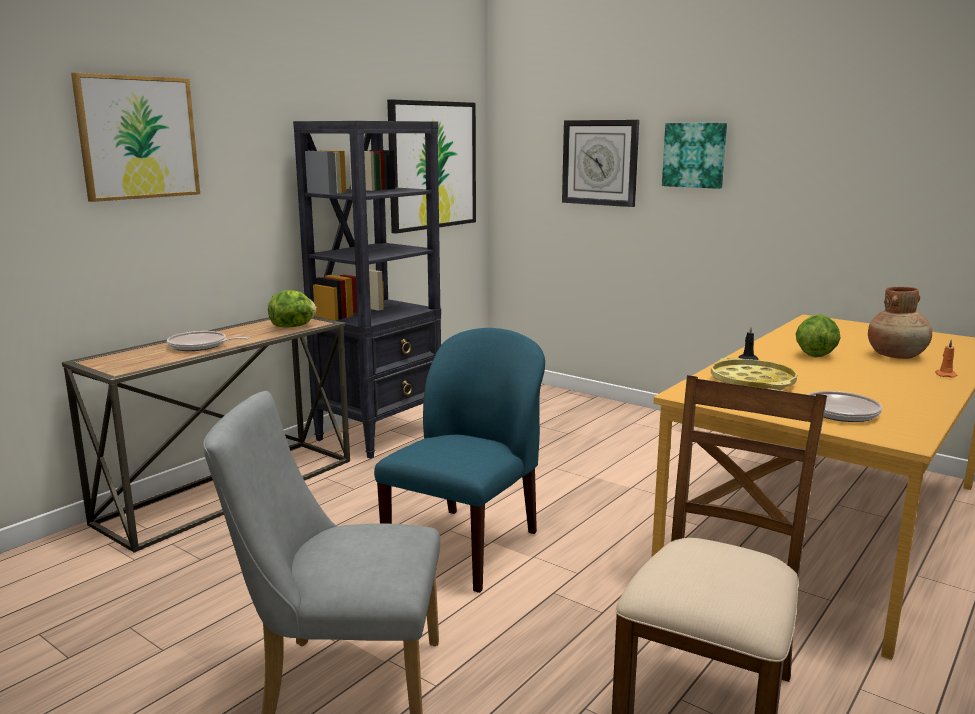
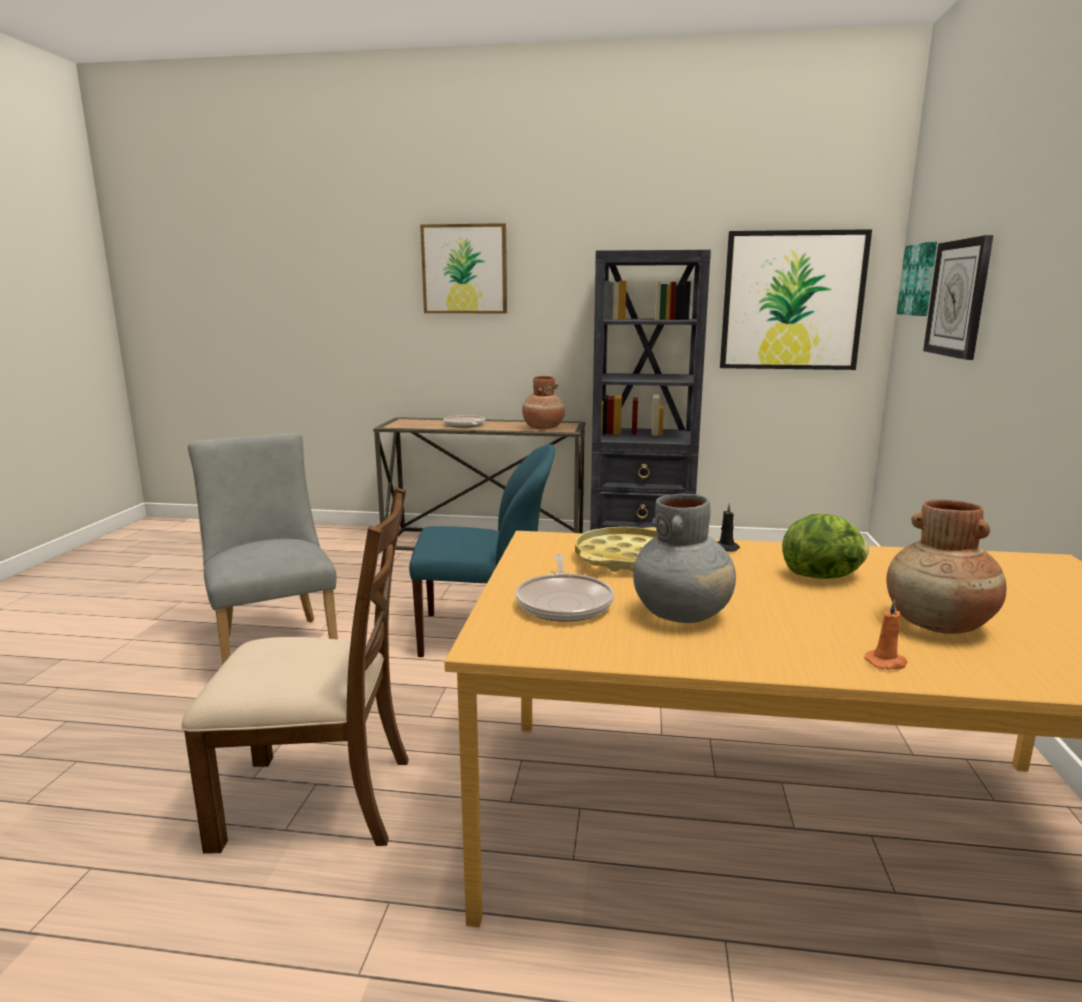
camera: 60 degrees right, 0 degrees up
(293, 326) = (543, 428): lettuce -> brown vase
(694, 155) = (1029, 283): picture -> picture (919, 279)
(866, 392) = (682, 614): none -> grey vase

